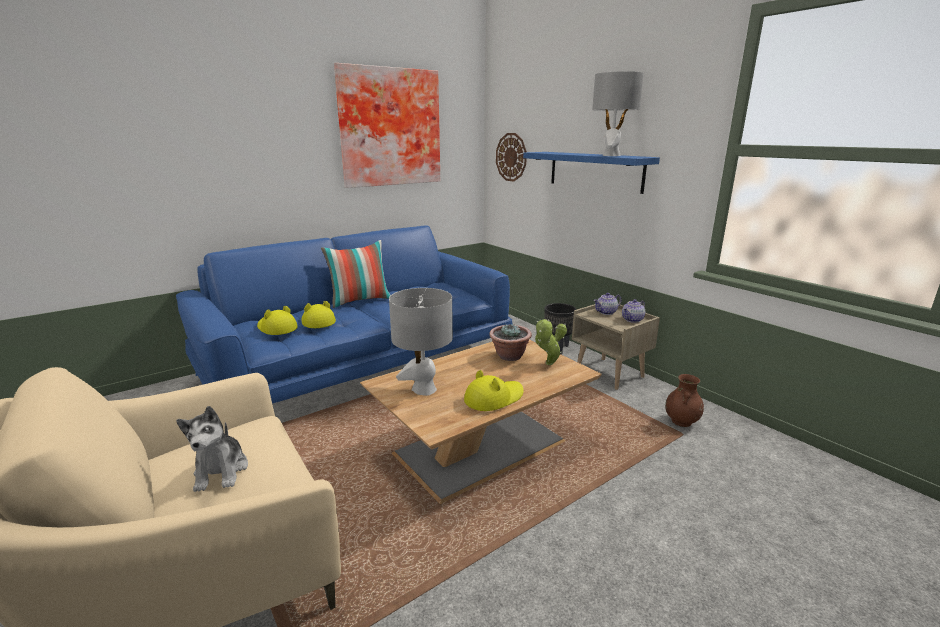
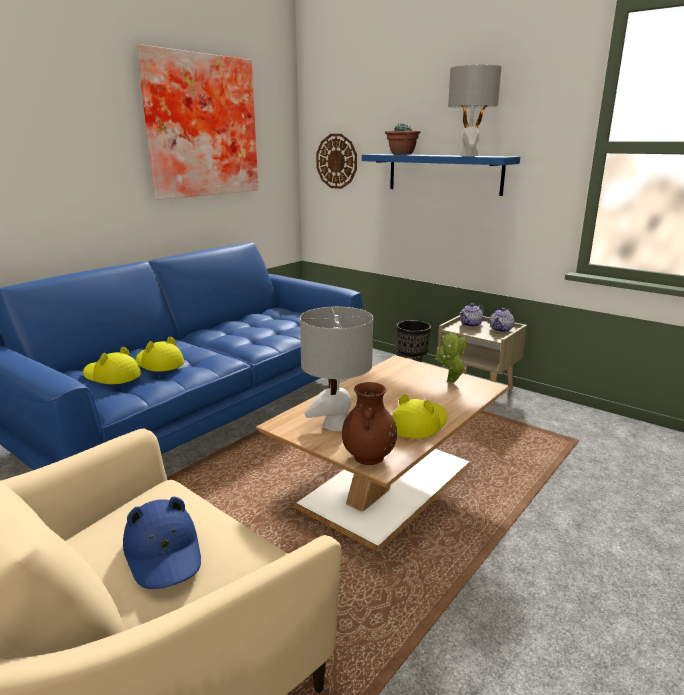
camera: 15 degrees left, 0 degrees up
(221, 471) = (164, 552): plush toy -> blue hat
(360, 300) = (194, 335): pillow -> none
(509, 356) = (404, 379): potted plant -> potted plant (402, 154)
(681, 422) = (570, 428): brown vase -> brown vase (369, 457)

